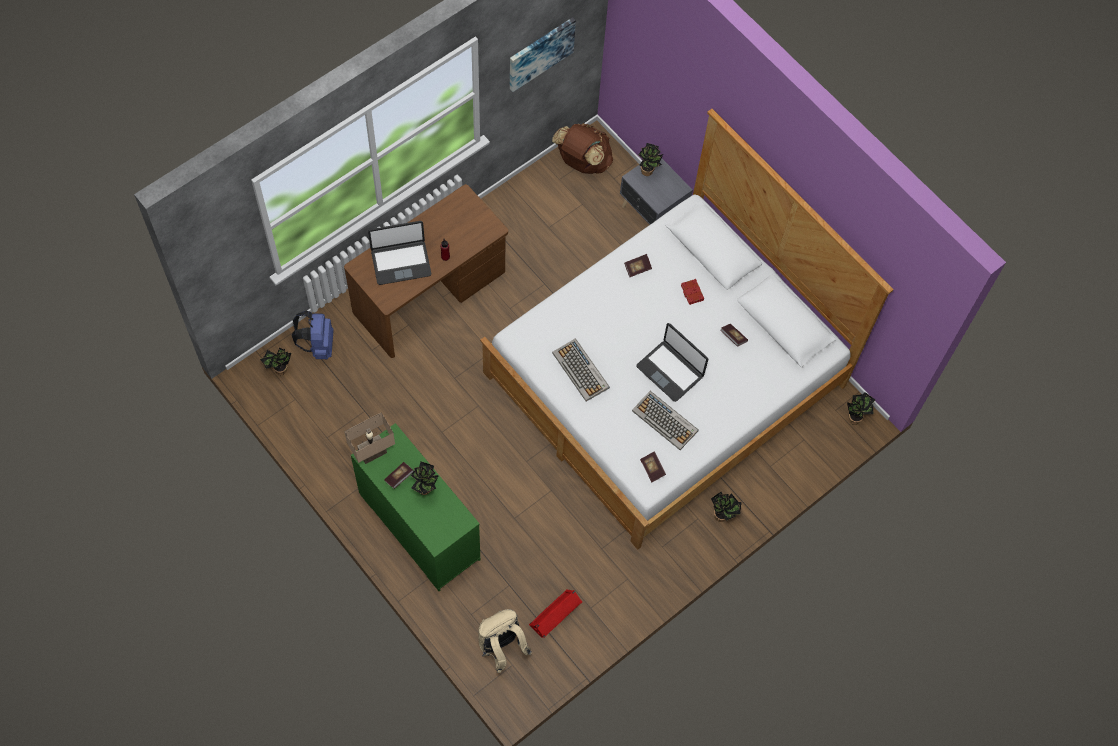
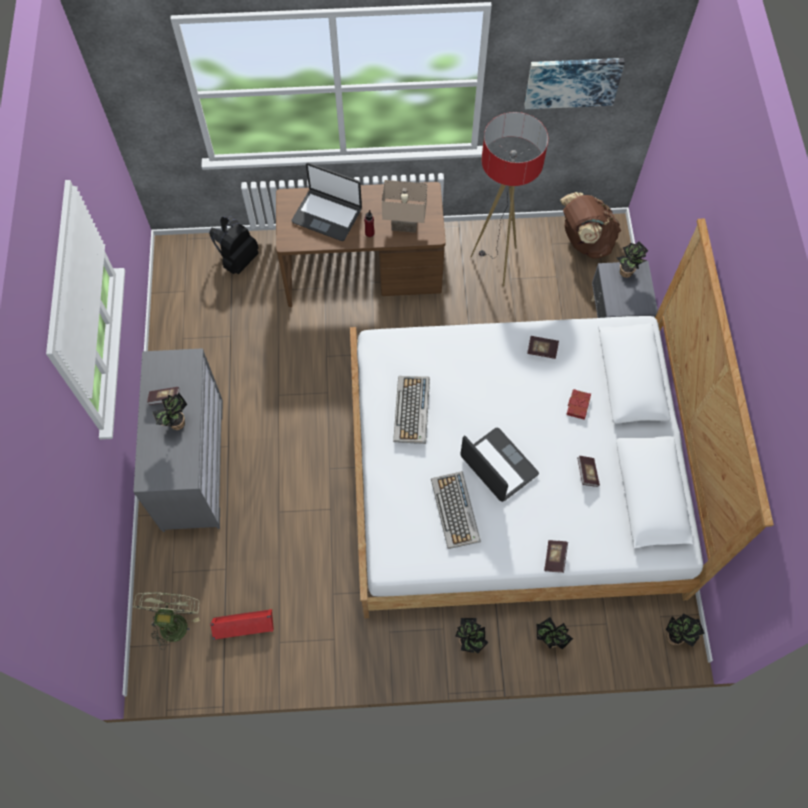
camera: 40 degrees right, 0 degrees up
(279, 371) = (191, 261): potted plant -> potted plant (548, 641)
(318, 345) = (238, 259): blue backpack -> black backpack
(373, 453) = (161, 362): beige table lamp -> beige table lamp (403, 226)
(418, 527) = (192, 464): green dresser -> grey dresser
(501, 647) = (173, 621): beige backpack -> green fan
(528, 221) = (496, 263): none -> floor lamp
(652, 469) = (406, 549): book -> book (555, 558)
(670, 371) = (498, 466): laptop -> laptop turned 150 degrees clockwise

